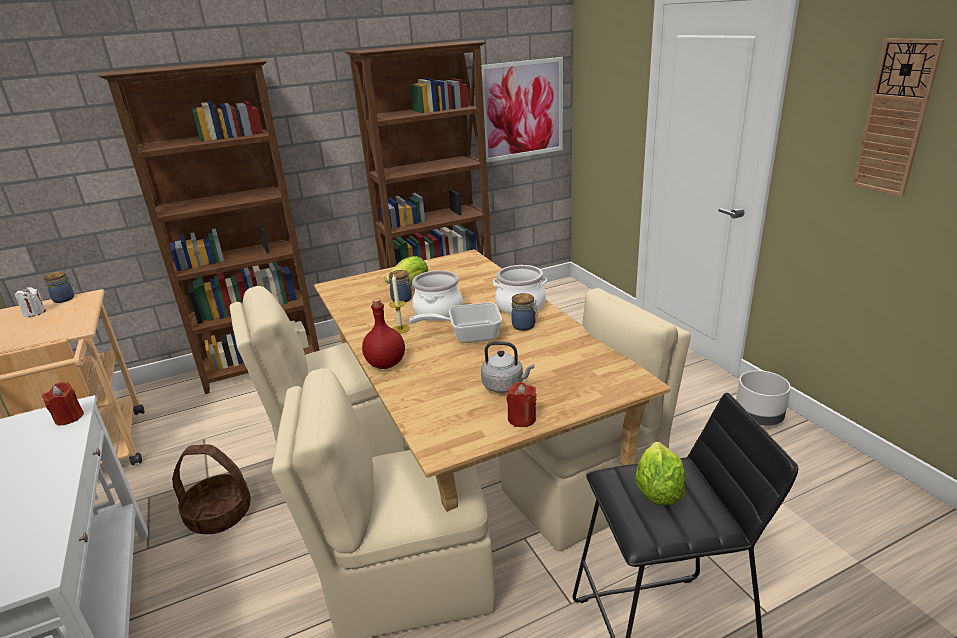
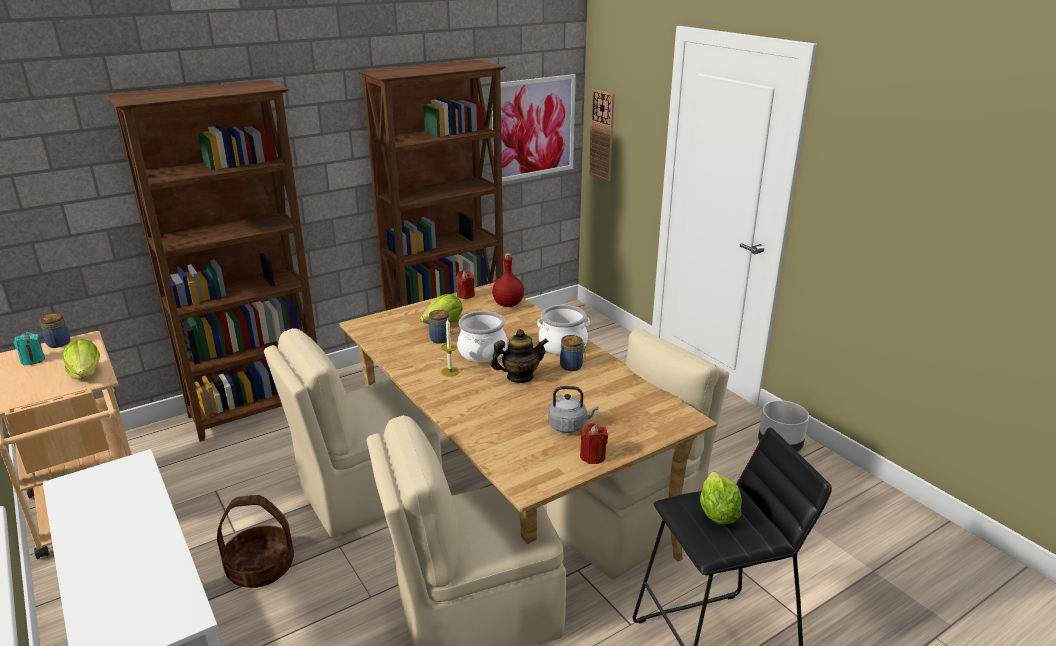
camera: 10 degrees left, 0 degrees up
(34, 313) = (33, 360): white candle -> turquoise candle
(69, 417) = (136, 473): red candle -> red candle (465, 295)
(70, 325) = (86, 374): none -> lettuce
(385, 364) = (447, 408): red bottle -> red bottle (507, 304)
(468, 335) = (520, 377): frying pan -> teapot
(896, 118) = (896, 179): wall clock -> wall clock (602, 135)

